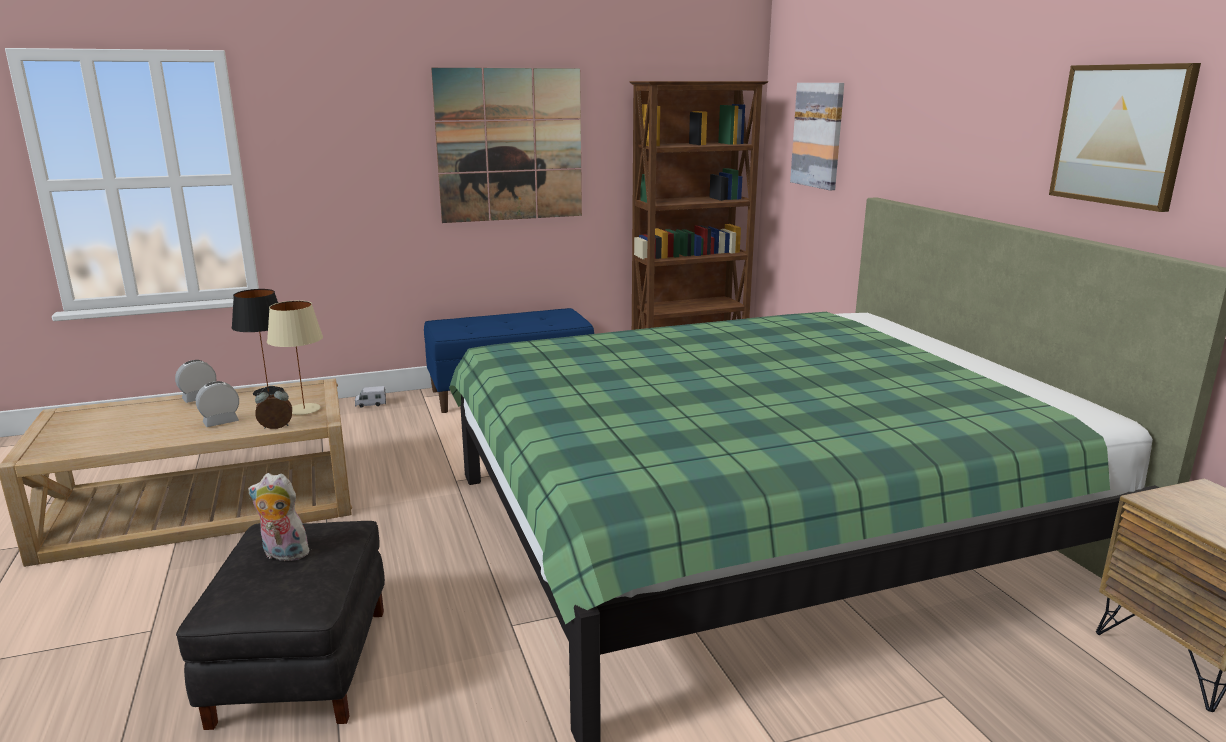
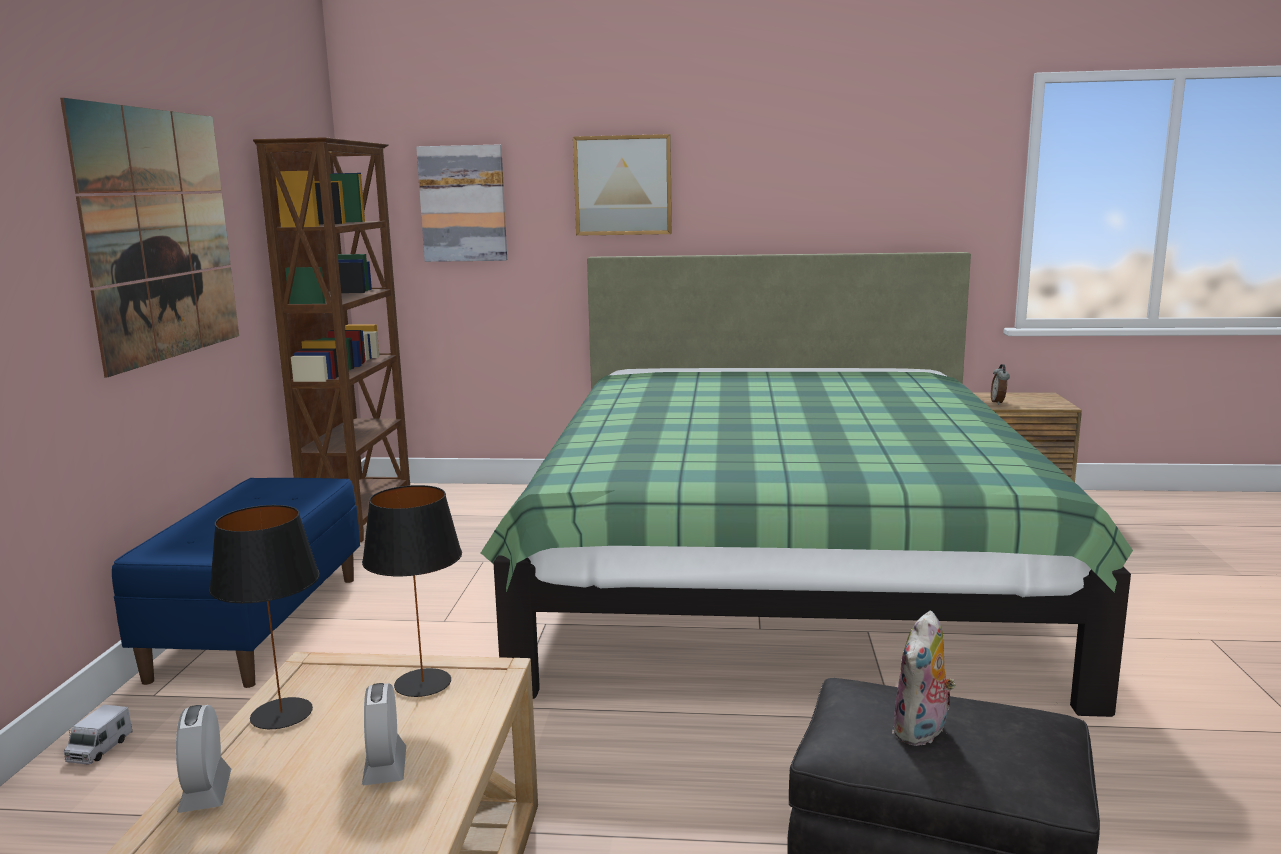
camera: 65 degrees left, 5 degrees down
(276, 428) = (487, 709): alarm clock -> alarm clock (998, 402)
(305, 409) = (423, 682): beige table lamp -> black table lamp
(1121, 135) = (854, 174): picture -> picture (623, 185)

